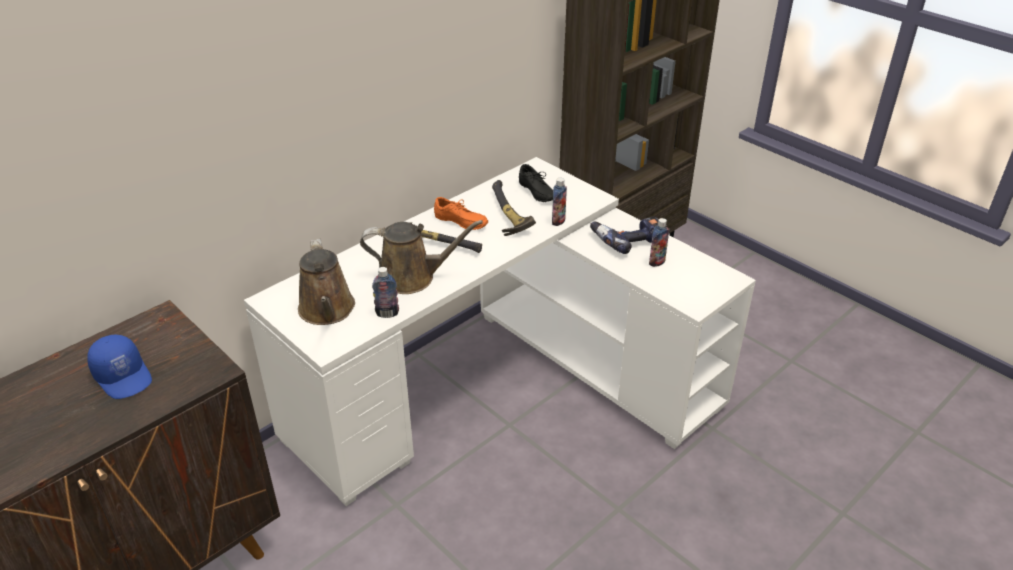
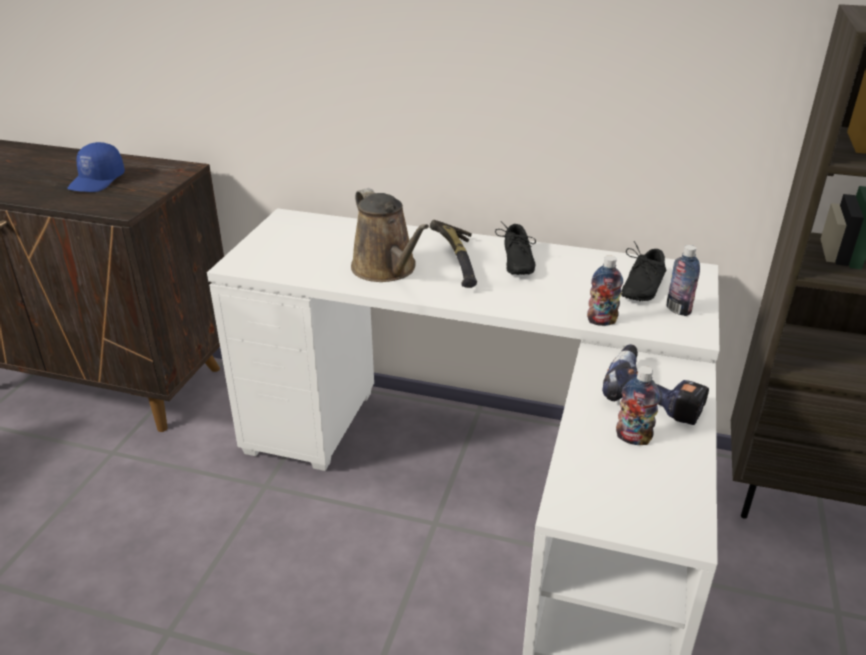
camera: 60 degrees right, 5 degrees down
(327, 311) = (292, 247): brown watering can -> none
(387, 313) = (314, 276): bottle -> bottle (678, 309)
(460, 223) = (515, 262): orange shoe -> black shoe
(507, 216) = (566, 285): hammer -> none

